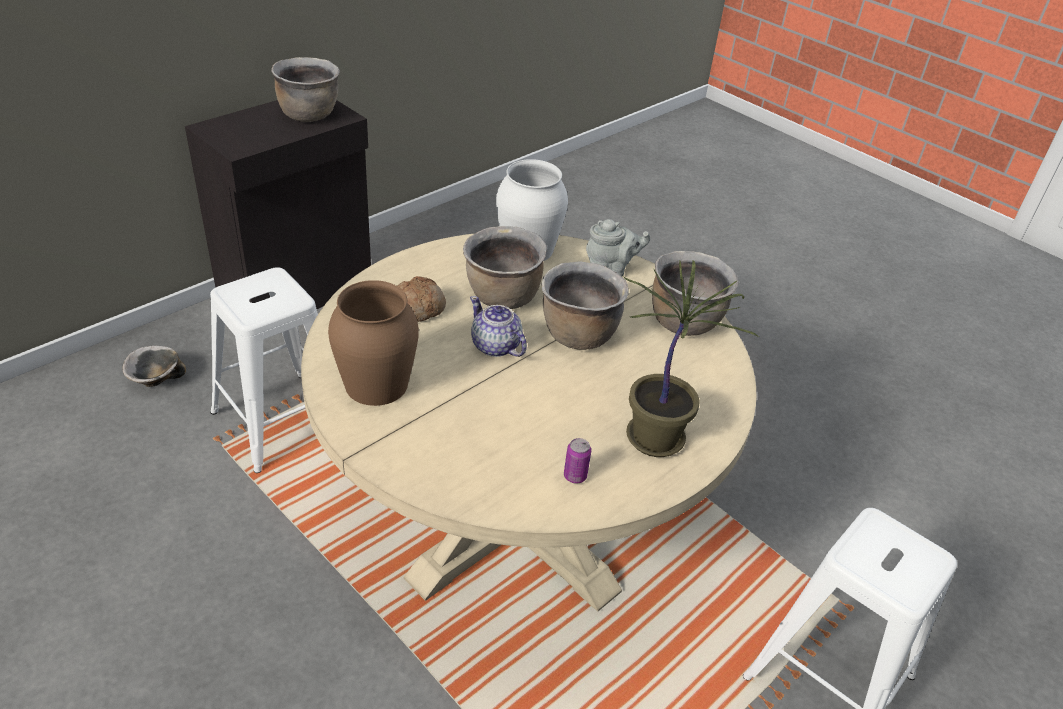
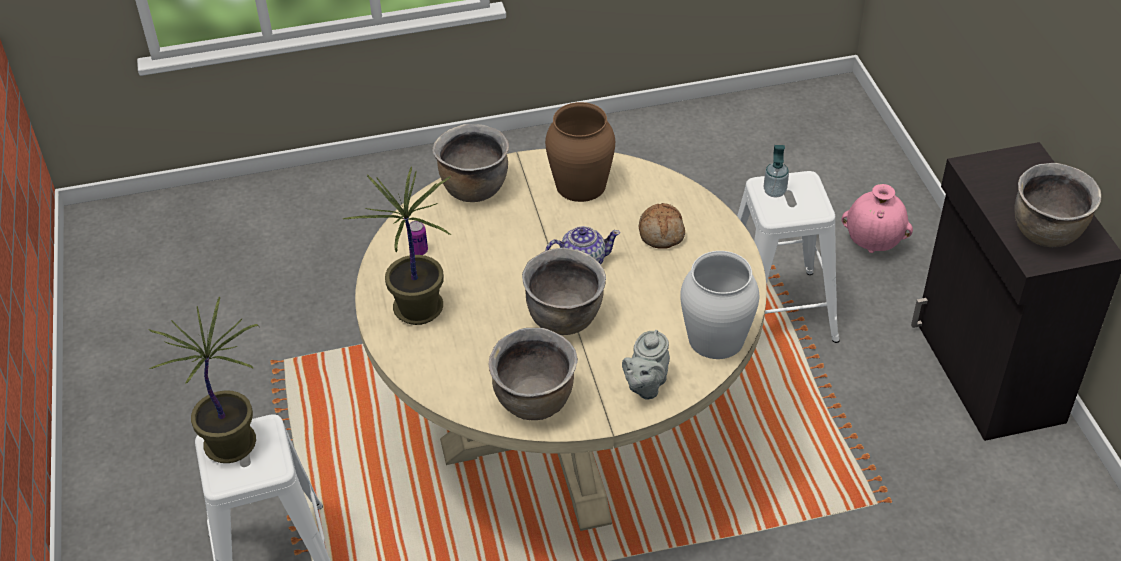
camera: 125 degrees right, 5 degrees up
(155, 379) = (873, 244): bowl -> pink vase
(258, 306) = (774, 192): none -> soap dispenser
(502, 297) = (646, 290): brown cooking pot -> brown cooking pot (474, 188)
(894, 574) = (232, 443): none -> potted plant

